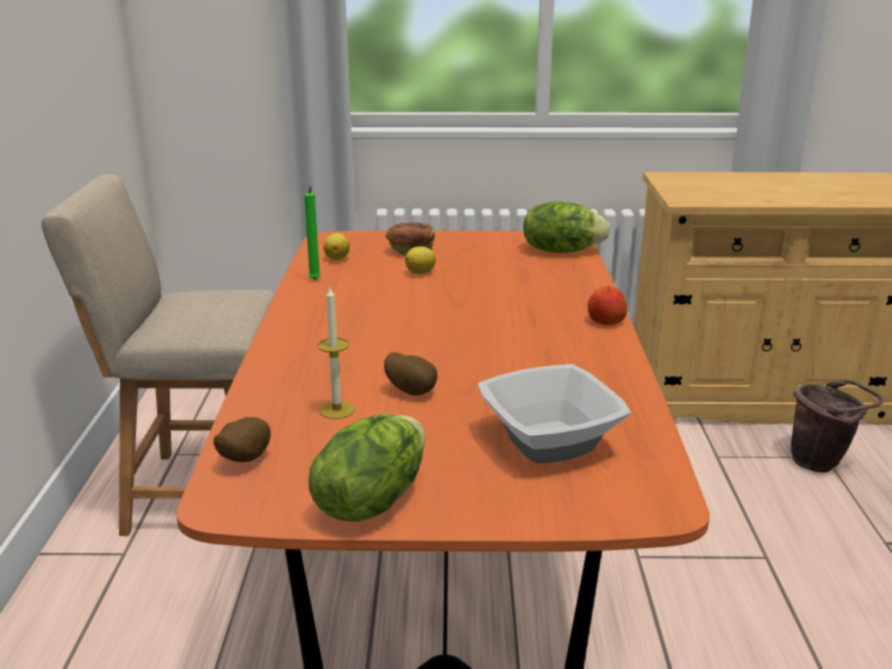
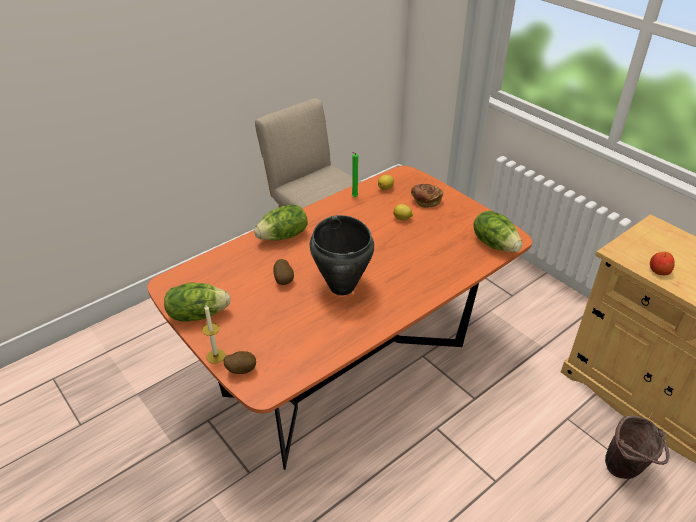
camera: 50 degrees right, 15 degrees up
(243, 460) = (194, 271): potato -> potato (241, 370)
(303, 354) = (283, 236): none -> lettuce
(337, 410) = (249, 270): candle -> candle (216, 356)
(499, 357) = (342, 286): none -> black cooking pot
(551, 441) = (283, 337): bowl -> none
(605, 321) = (421, 300): apple -> apple (658, 271)

